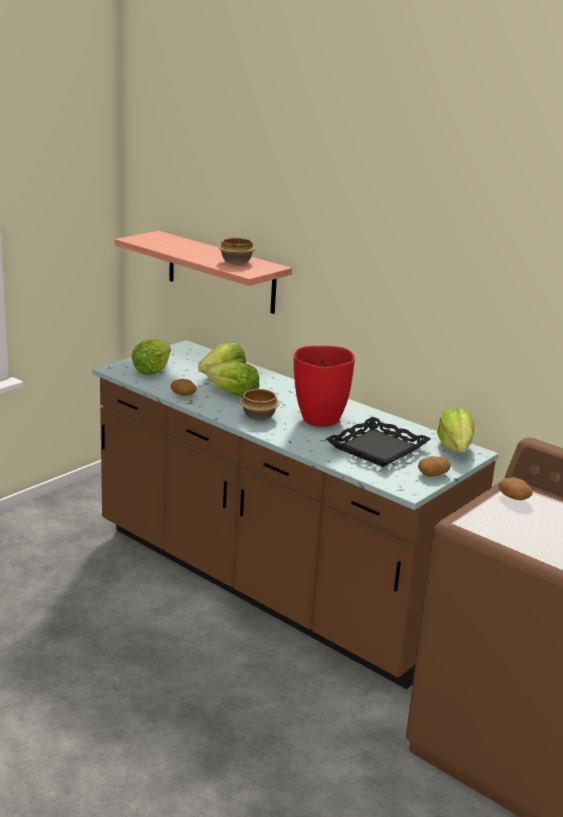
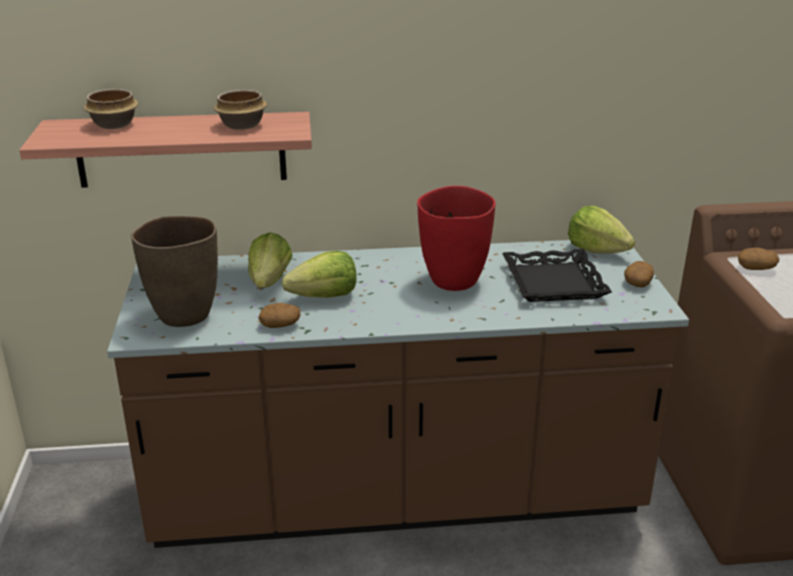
camera: 45 degrees left, 5 degrees up
(152, 370) = (184, 315): lettuce -> brown vase
(259, 416) = (400, 307): bowl -> bowl (115, 124)

